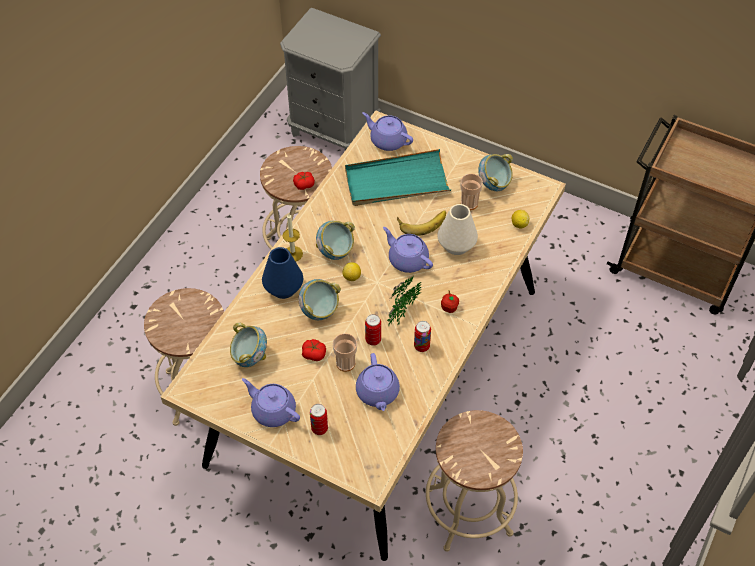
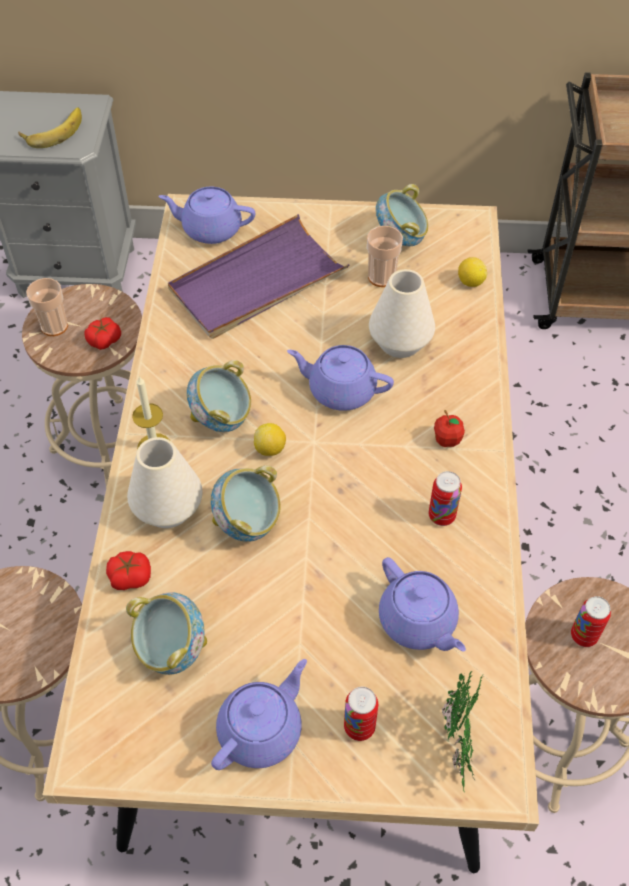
camera: 25 degrees left, 0 degrees up
(273, 410) = (261, 730): purple teapot -> purple teapot turned 120 degrees clockwise
(283, 288) = (168, 508): blue vase -> white vase
(314, 354) = (278, 599): tomato -> tomato (130, 576)
(345, 363) = (338, 593): cup -> cup (54, 326)
(373, 340) = (360, 536): can -> can (583, 636)
(396, 181) = (257, 282): turquoise tray -> purple tray
(401, 314) = (379, 477): potted plant -> potted plant (458, 744)
(421, 222) = (328, 327): banana -> banana (53, 130)

